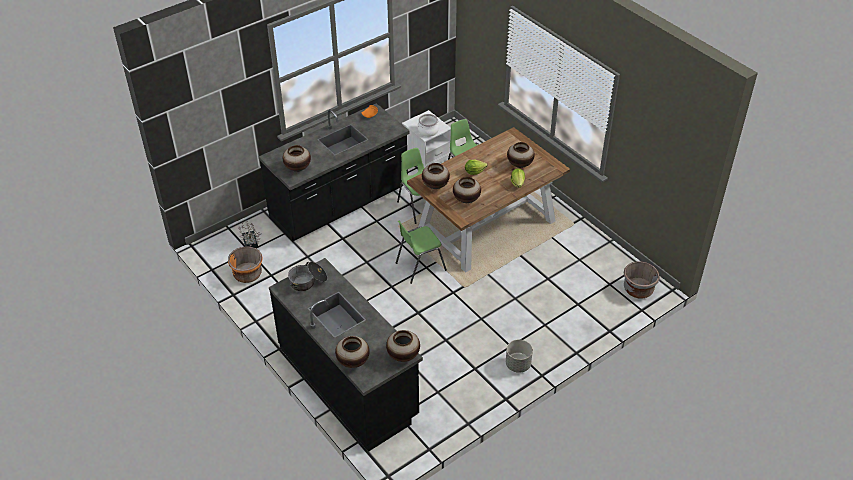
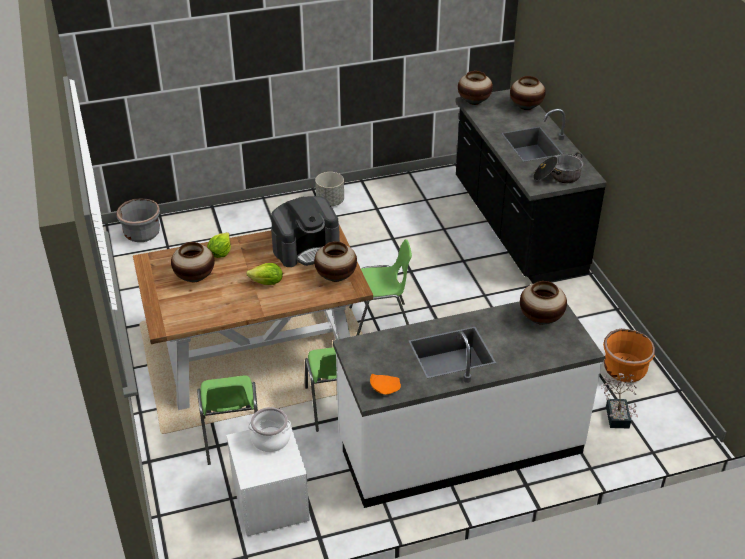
camera: 160 degrees left, 5 degrees down
(340, 204) = (459, 445): black counter -> white counter
(466, 200) = (306, 248): vase -> coffee machine

